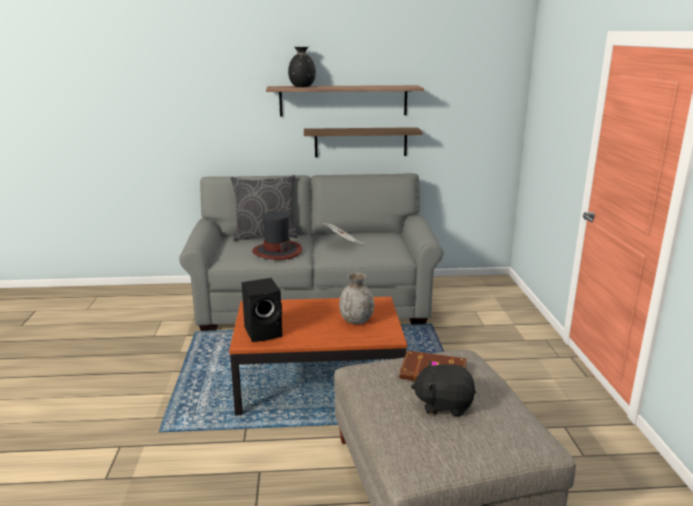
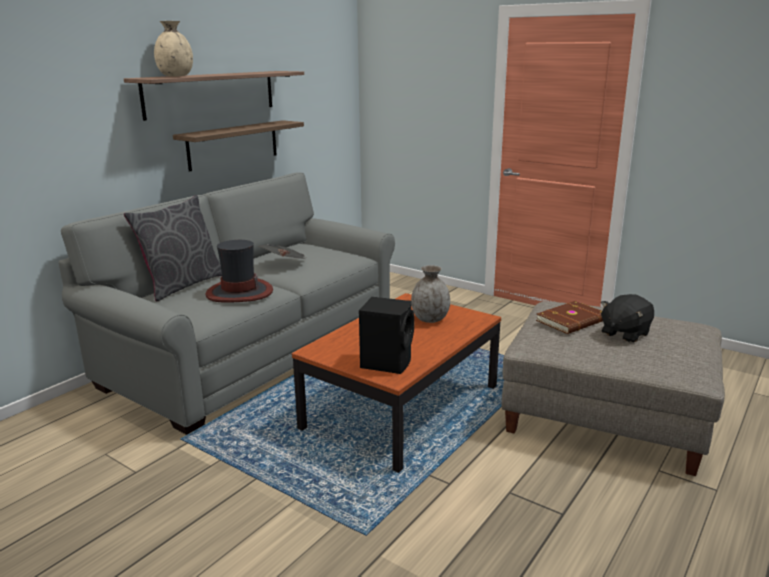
camera: 50 degrees left, 0 degrees up
(302, 86) = (176, 76): black vase -> beige vase

